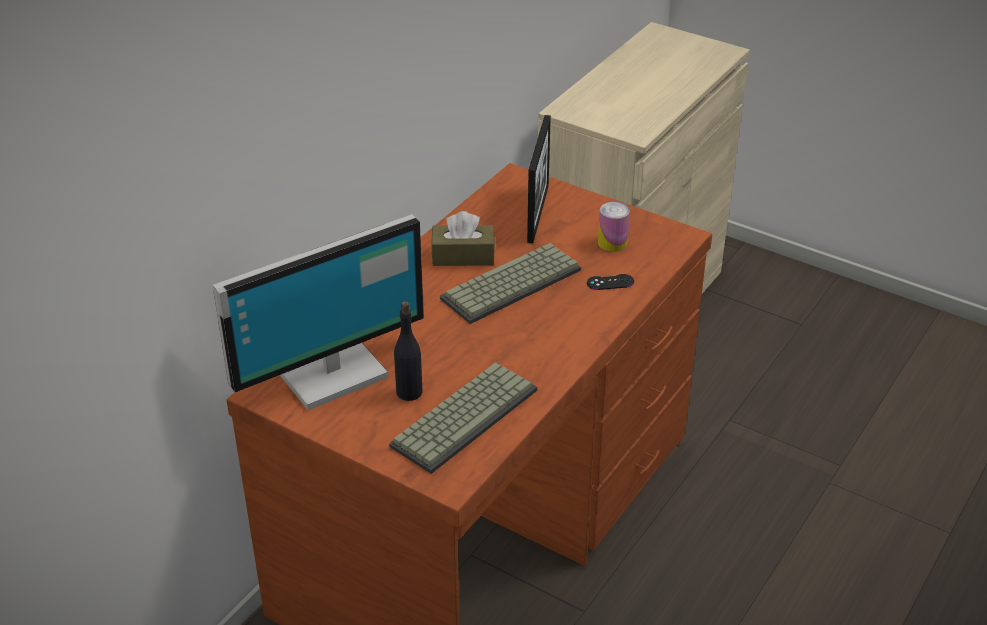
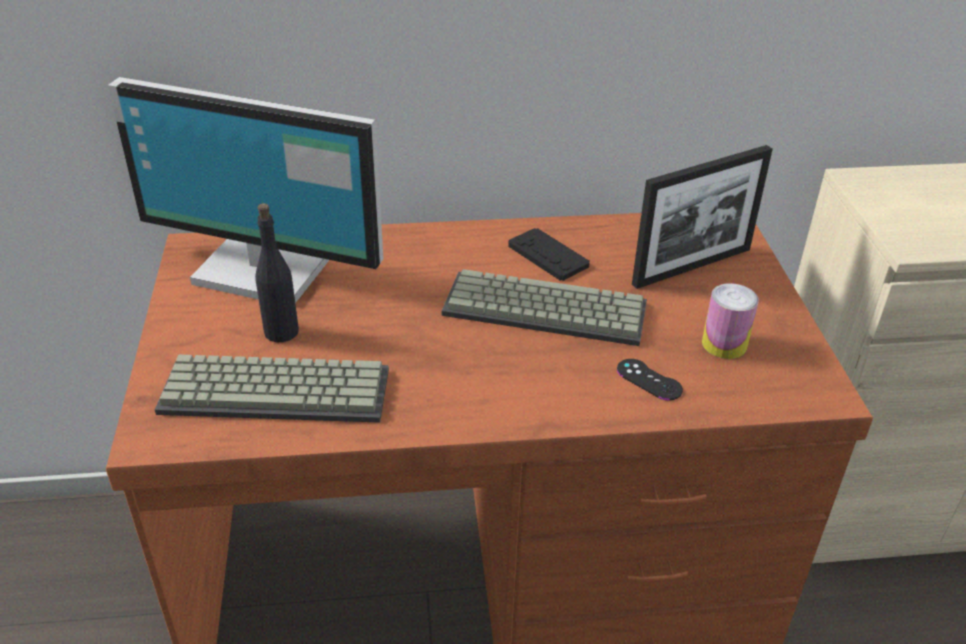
camera: 50 degrees right, 0 degrees up
(463, 256) = (548, 256): brown tissue box -> black game controller

